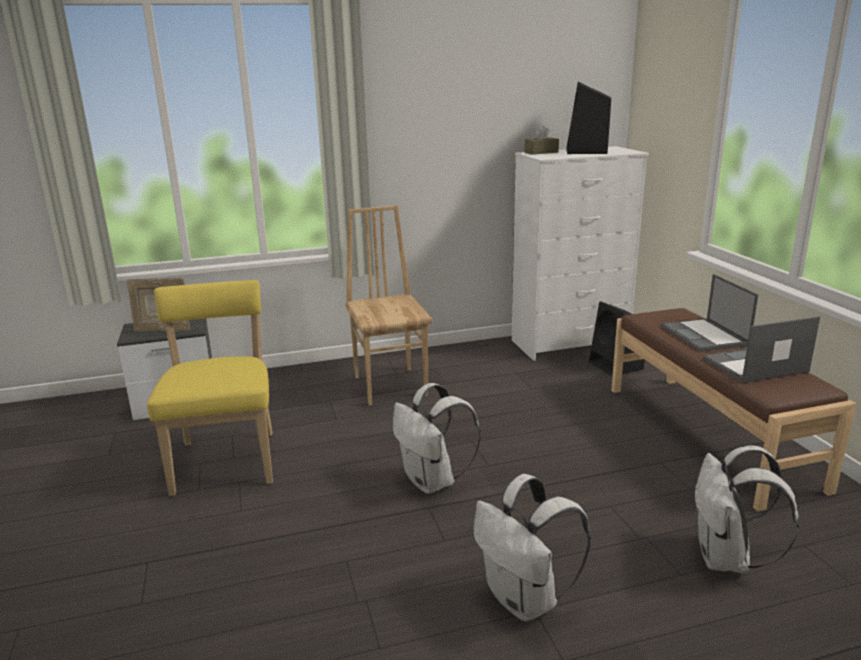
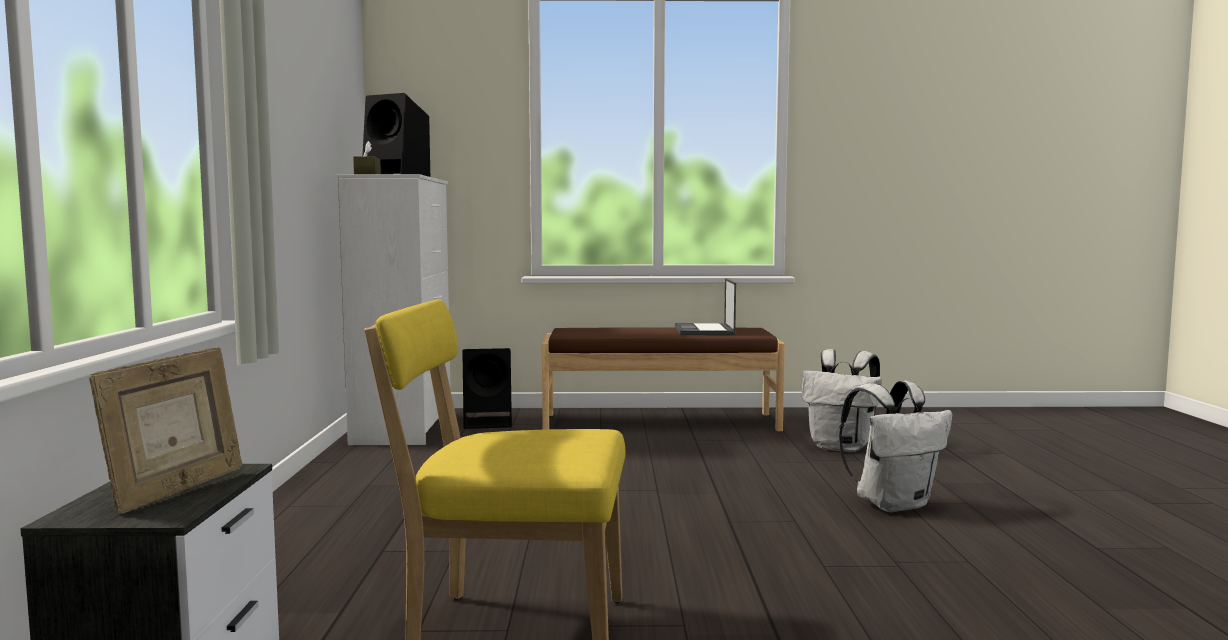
camera: 75 degrees left, 15 degrees down
(391, 385) = (388, 511): brown chair -> none
(433, 482) = (676, 514): white backpack -> none
(705, 336) = (632, 330): laptop -> none

